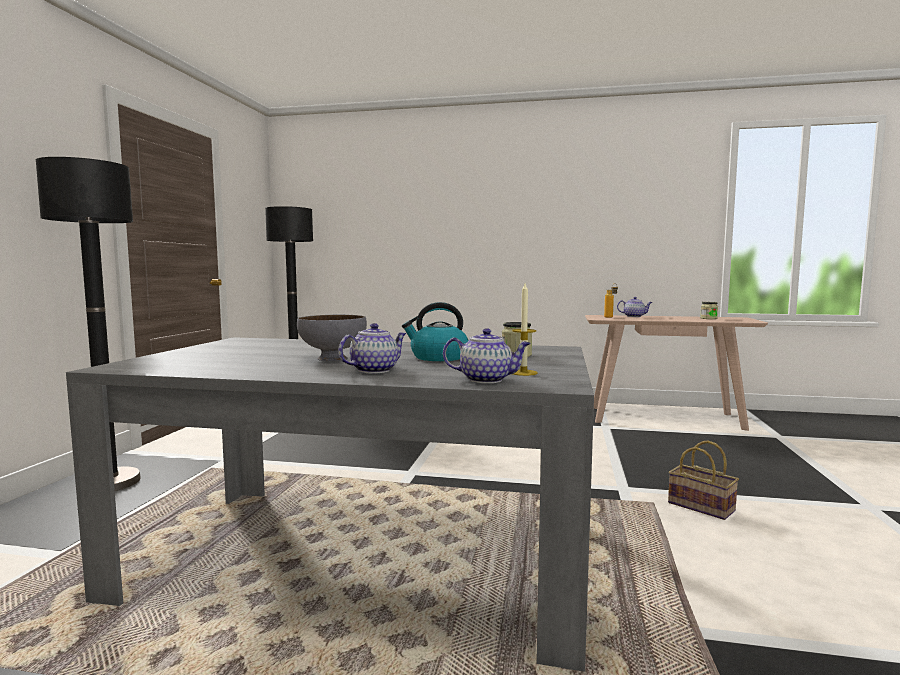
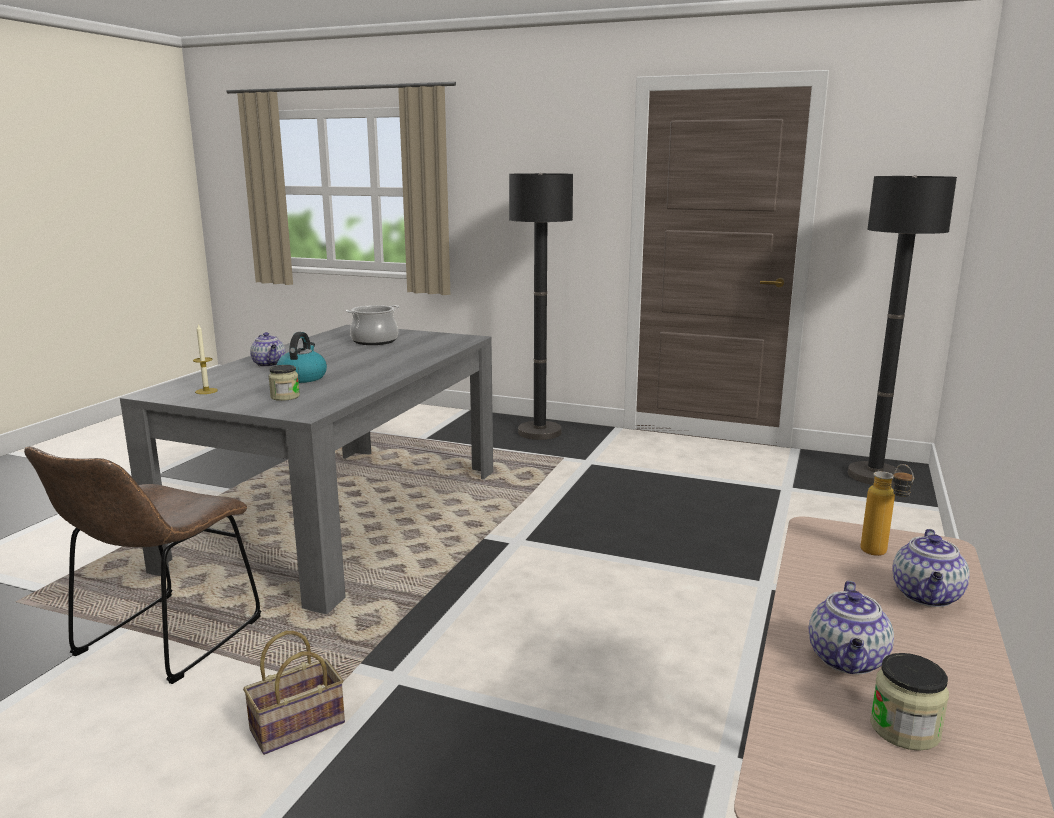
camera: 100 degrees right, 10 degrees up
(234, 355) = (374, 341): none -> cooking pot
(333, 358) = (332, 357): grey bowl -> none
(487, 379) = (198, 382): teapot -> teapot (848, 661)
(690, 593) = (163, 642): none -> brown chair

